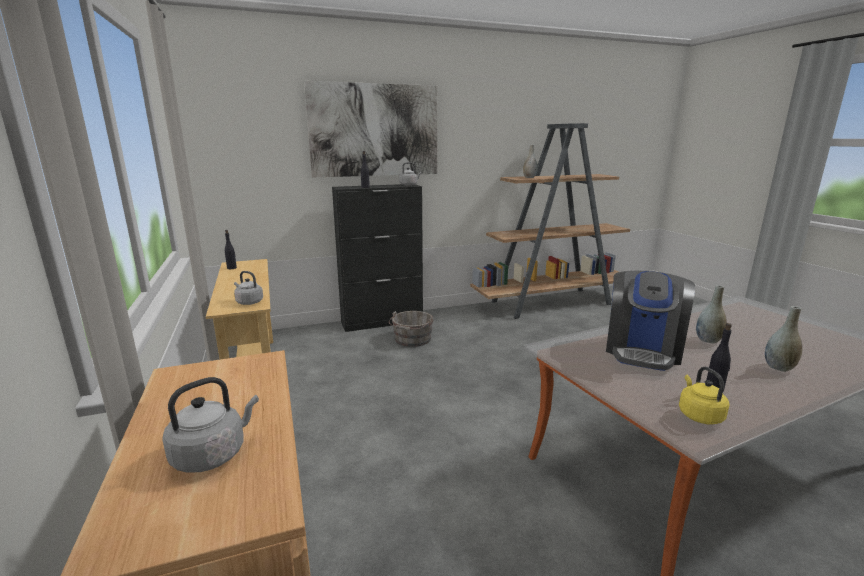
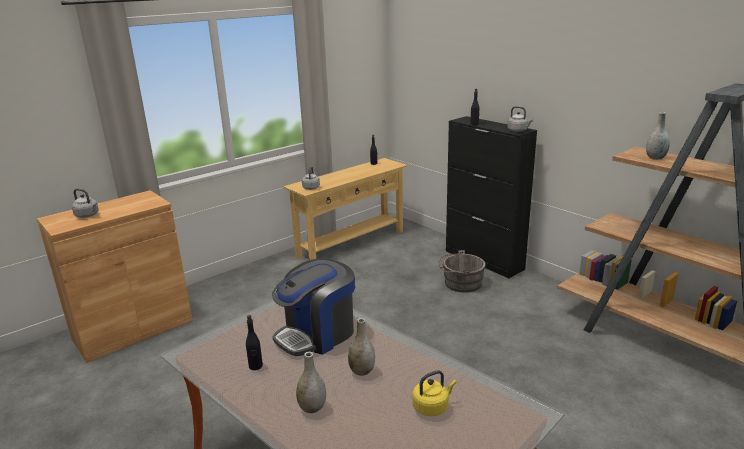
camera: 70 degrees right, 5 degrees up
(374, 130) = (509, 67): picture -> none
(642, 350) = (317, 334): coffee machine -> coffee machine turned 45 degrees counterclockwise
(699, 415) = (212, 356): yellow kettle -> yellow kettle (432, 407)

